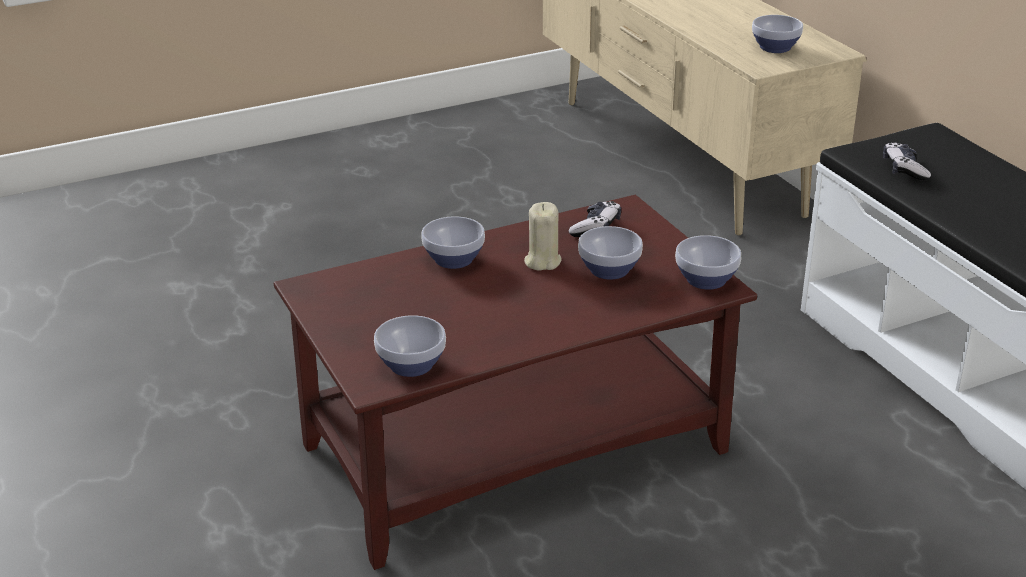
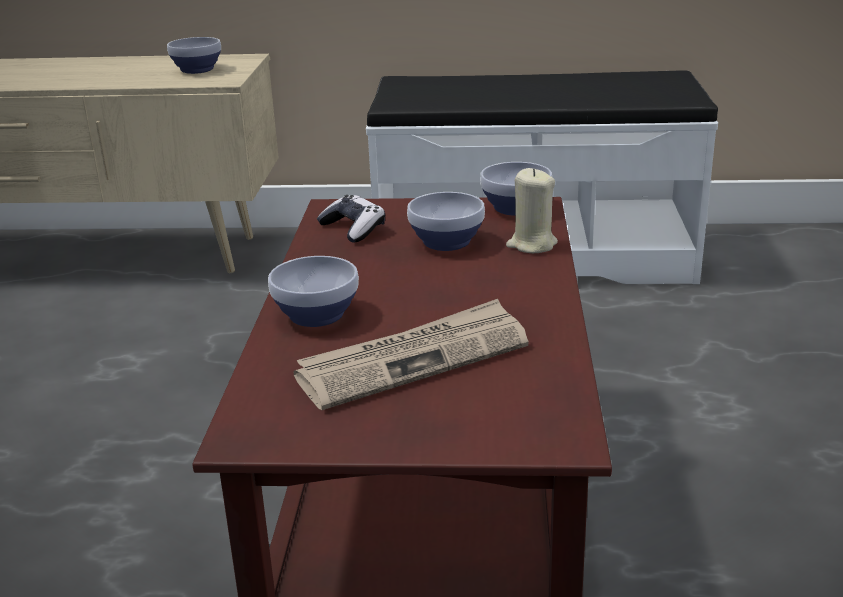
camera: 60 degrees left, 5 degrees down
(413, 365) = (539, 397): bowl -> none
(425, 310) = (414, 359): none -> newspaper
(542, 261) = (386, 269): beige candle -> beige candle (531, 245)
(904, 169) = (446, 97): game controller -> none

